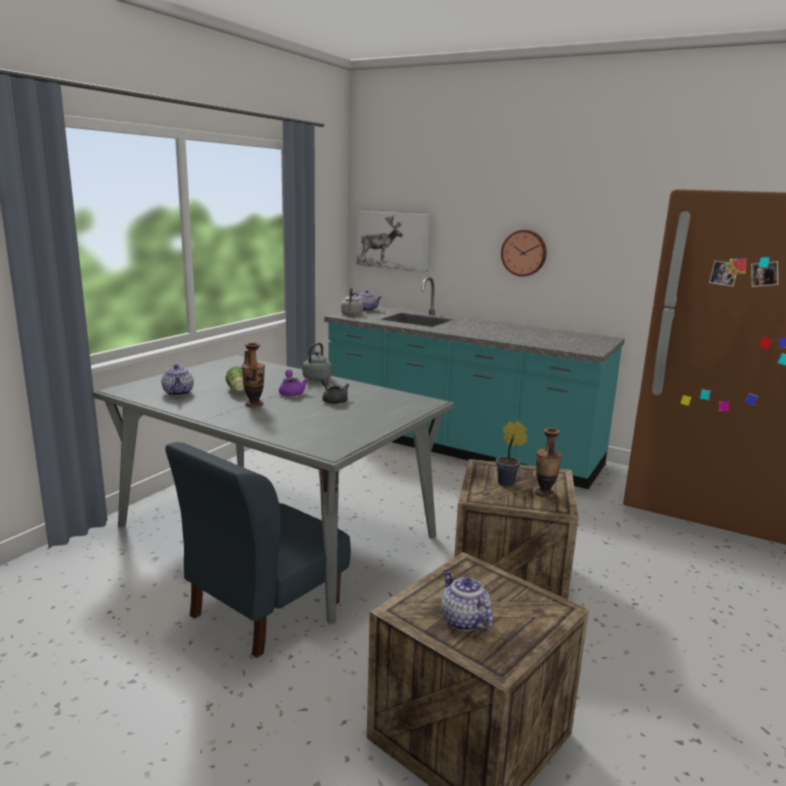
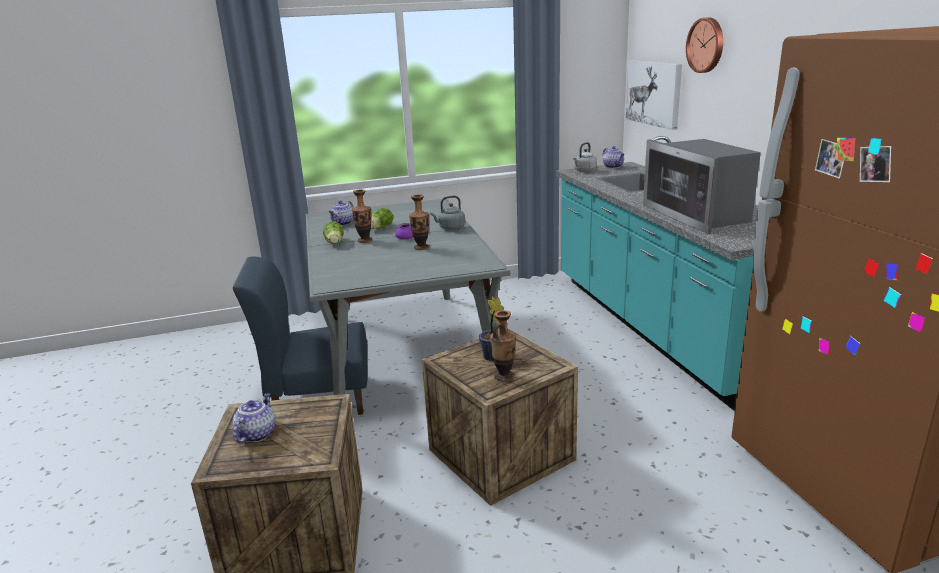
camera: 45 degrees right, 5 degrees up
(223, 413) = (334, 243): none -> lettuce
(333, 400) = (421, 248): grey teapot -> vase
(522, 337) = (697, 214): none -> microwave
(524, 253) = (756, 112): wall clock -> wall clock (706, 45)

